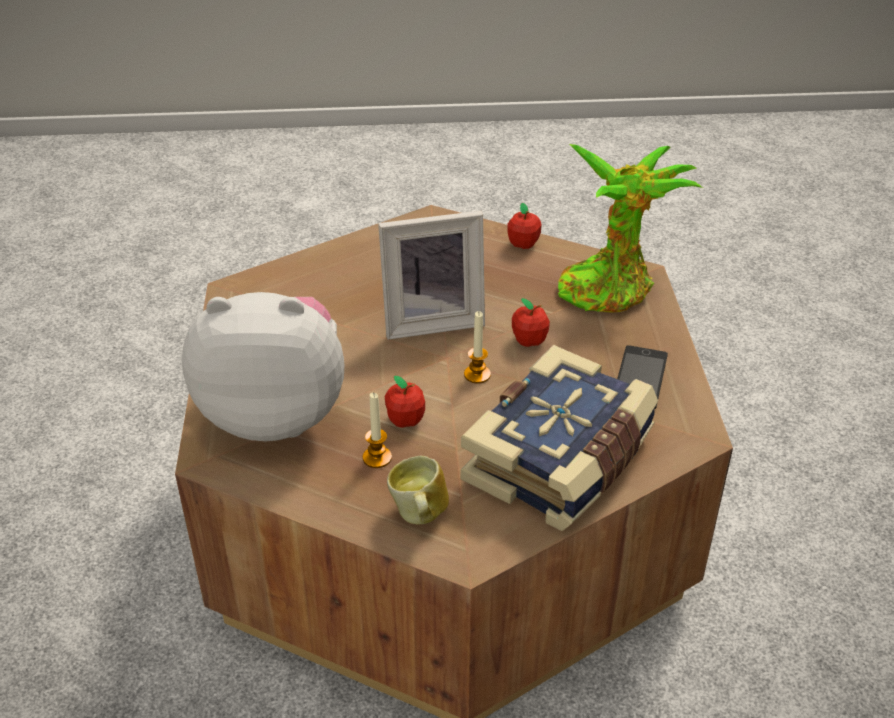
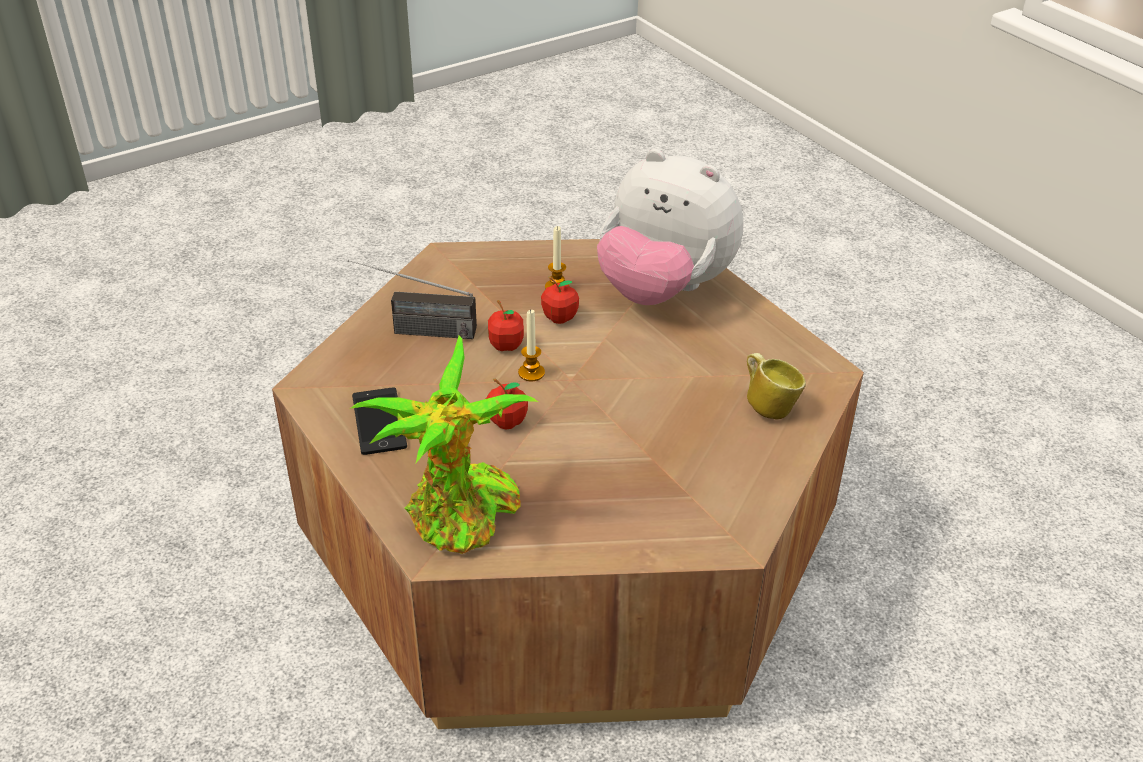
camera: 150 degrees right, 0 degrees up
(275, 413) = (663, 290): plush toy -> plush toy turned 60 degrees clockwise
(418, 516) = (495, 264): mug -> mug (768, 406)
(432, 320) = (617, 409): picture frame -> none
(523, 244) = (599, 545): apple -> apple (506, 345)
(562, 461) = (413, 330): book -> radio

